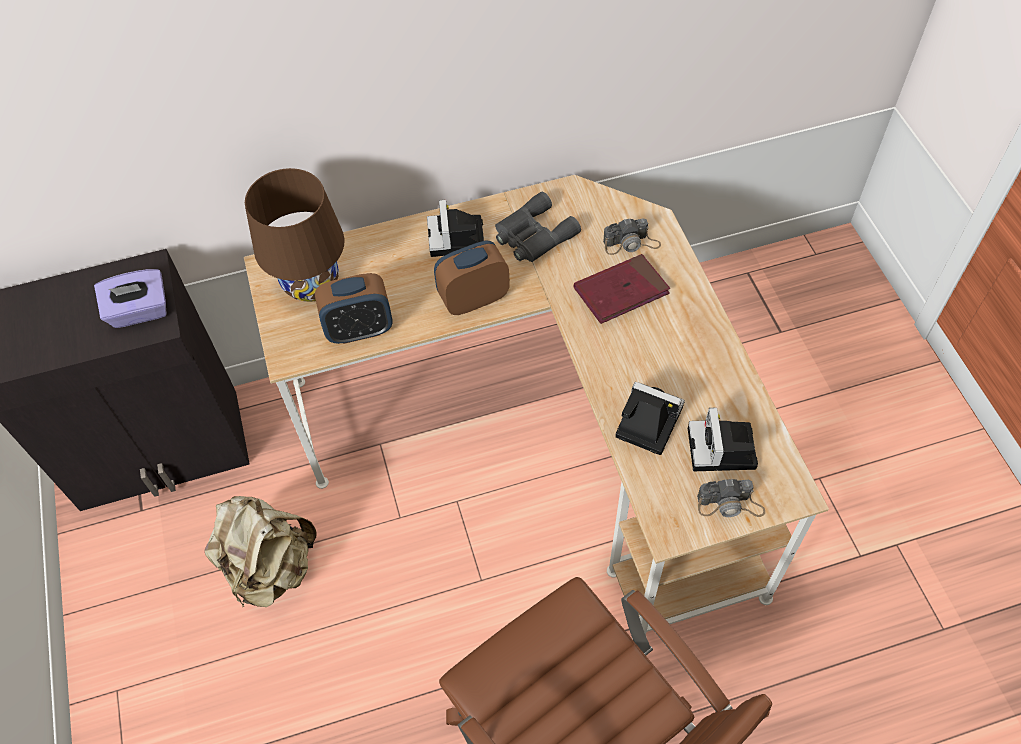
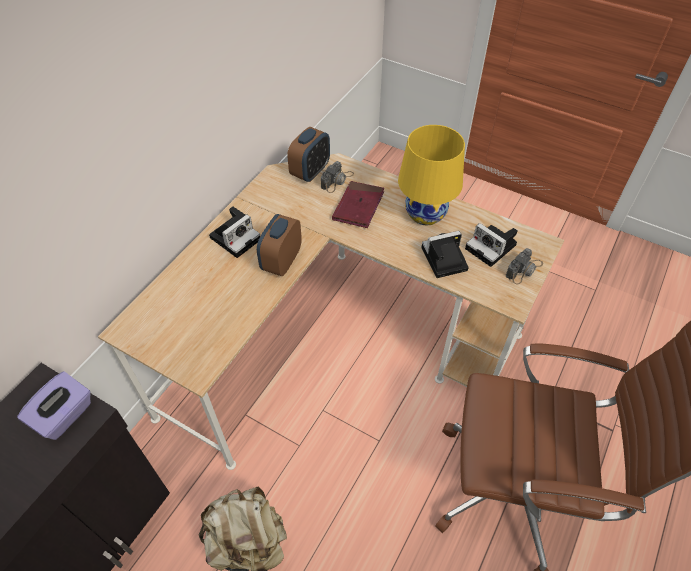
camera: 45 degrees left, 5 degrees down
(311, 284) = (167, 321): brown table lamp -> none
(359, 329) = (229, 324): alarm clock -> alarm clock (310, 172)
(457, 239) = (236, 237): camera -> camera turned 90 degrees counterclockwise
(533, 235) = (279, 208): grey binoculars -> none
(689, 353) = (425, 214): none -> yellow table lamp

